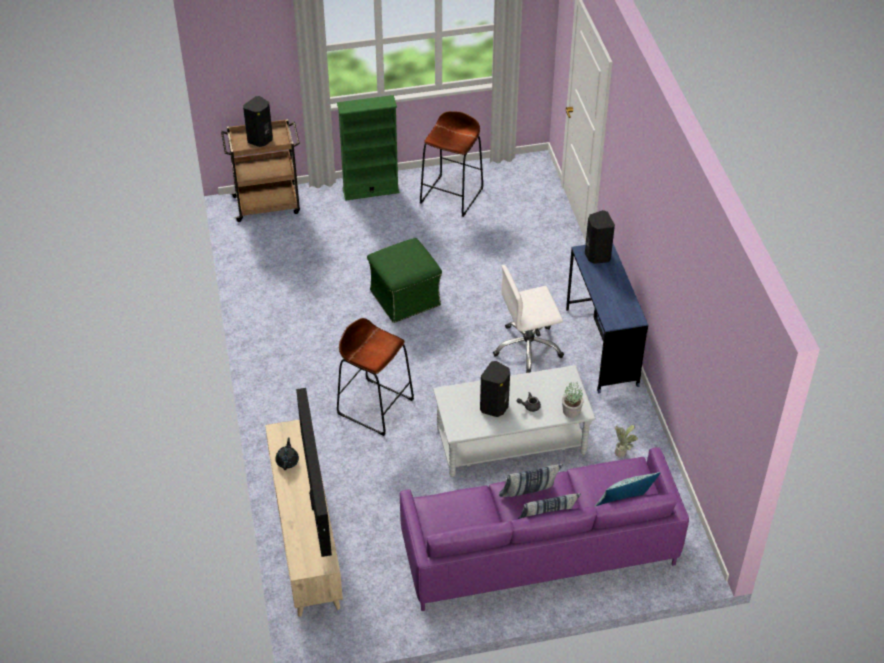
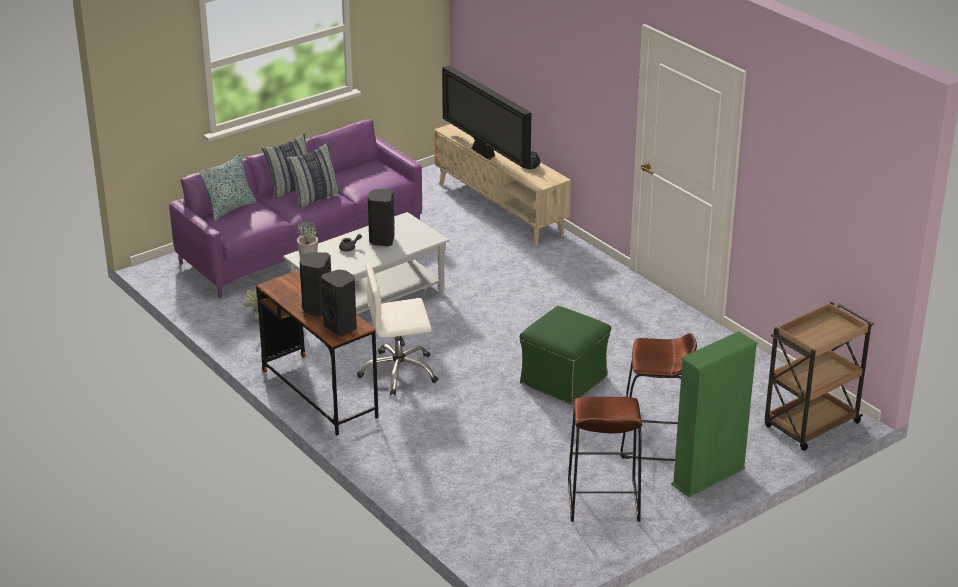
camera: 155 degrees right, 15 degrees down
(261, 140) = (820, 331): black speaker -> black speaker (317, 308)
(375, 406) = (516, 292): brown stool -> brown stool (655, 441)
(527, 348) = (399, 372): white office chair -> white office chair turned 150 degrees counterclockwise
(601, 347) = (319, 394): blue desk -> brown desk

